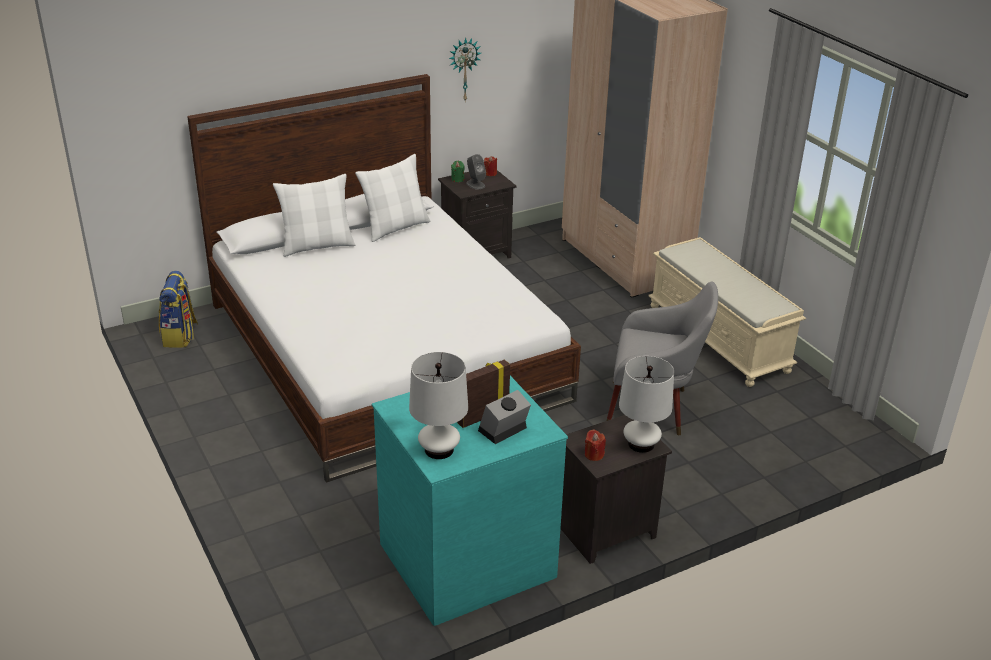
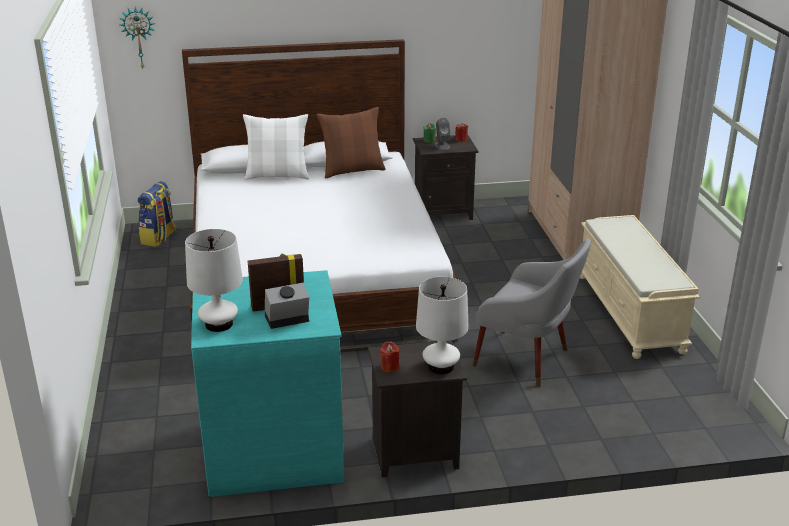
camera: 20 degrees right, 5 degrees down
(395, 228) = (352, 170): white pillow -> brown pillow
(463, 69) = (441, 39): wall clock -> wall clock (139, 37)

